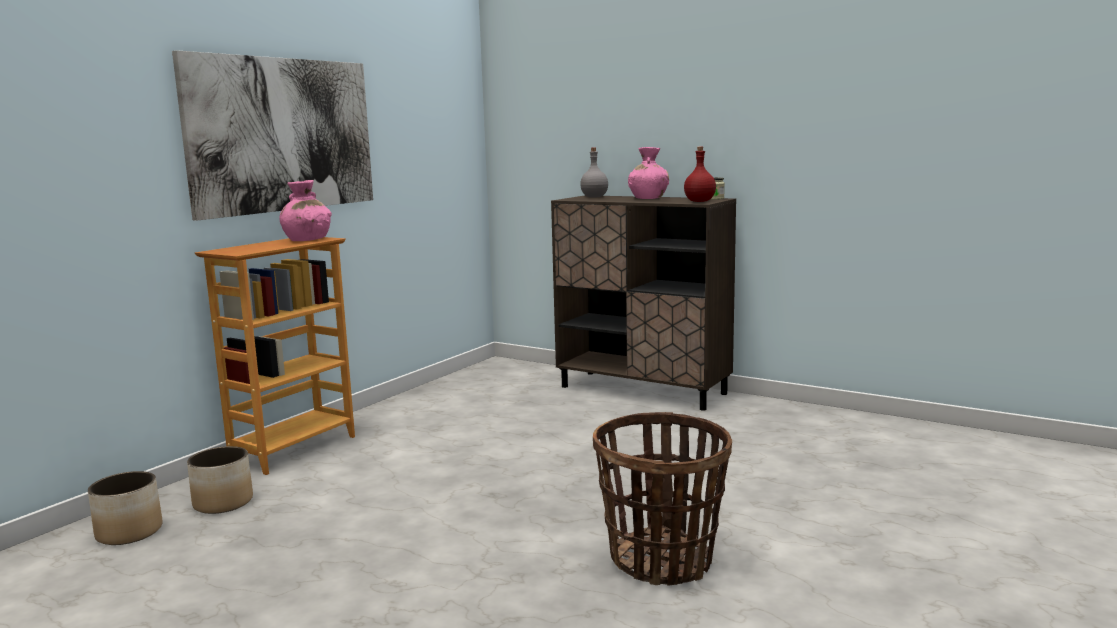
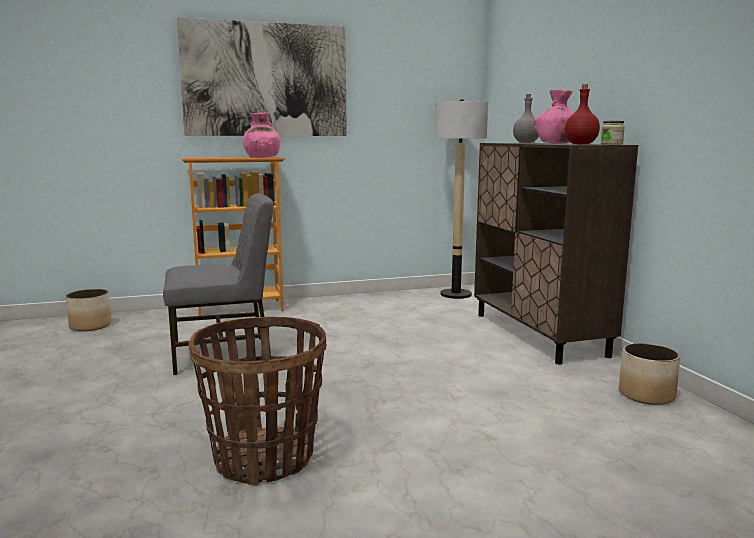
camera: 40 degrees right, 0 degrees up
(223, 502) = (151, 325): planter -> planter (646, 394)
(404, 499) = (223, 354): none -> grey chair
(497, 371) = (455, 294): none -> floor lamp

